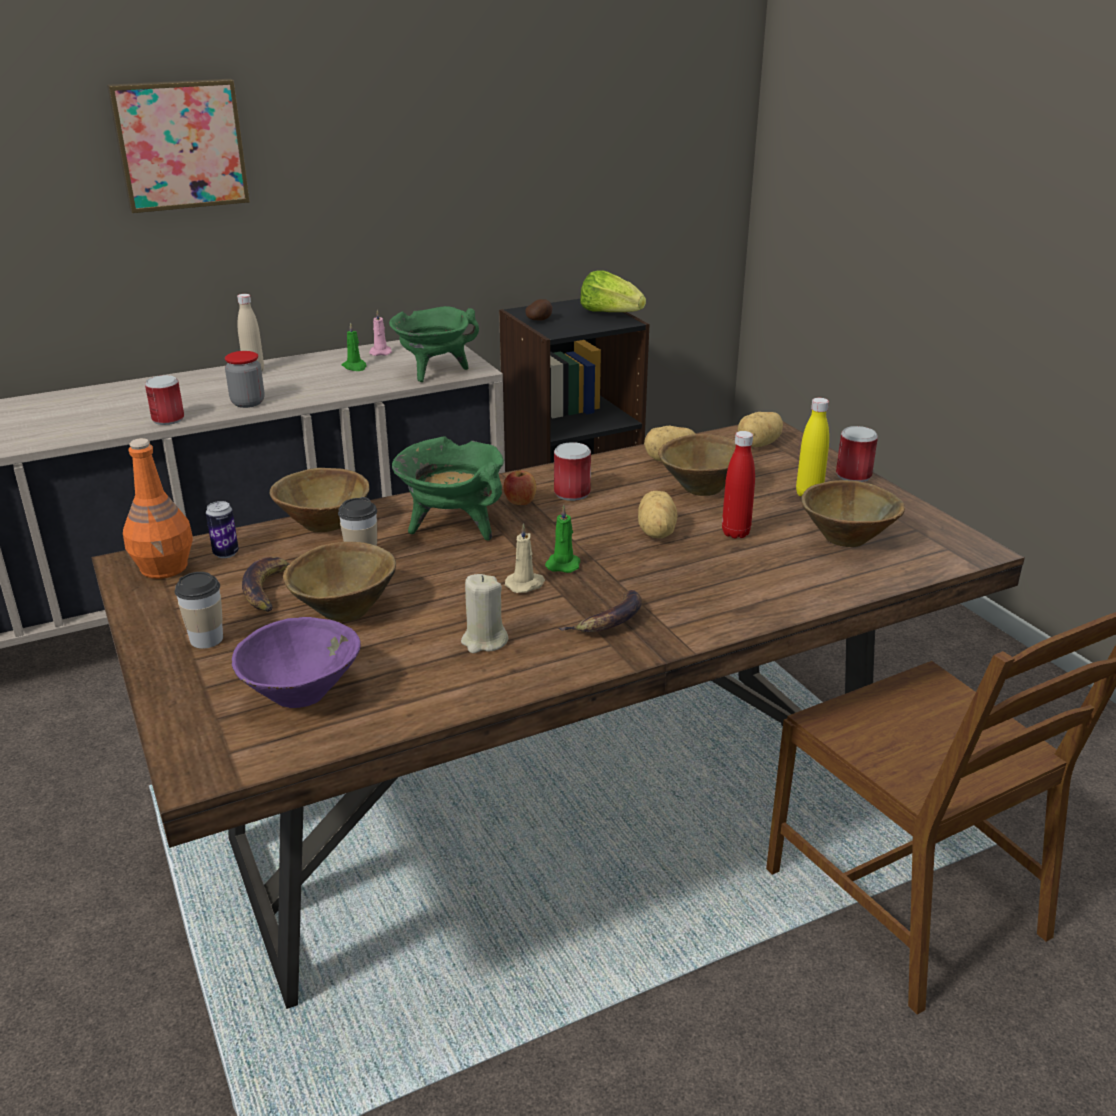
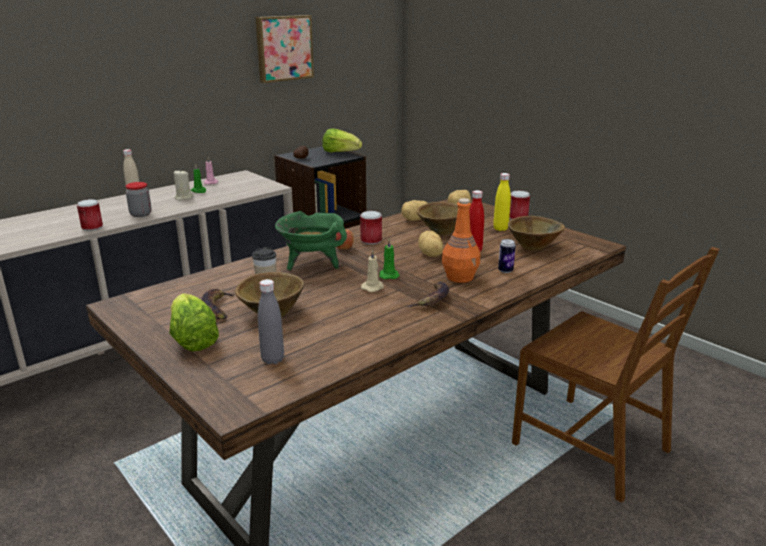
camera: 15 degrees left, 5 degrees down
(165, 567) = (140, 304): orange bottle -> orange bottle (460, 277)
(179, 144) = (80, 58): picture -> picture (283, 48)
(206, 639) = (193, 339): cup -> lettuce
(226, 553) = (177, 293): can -> can (505, 271)
(301, 694) = (272, 359): purple bowl -> grey bottle
(323, 524) = (230, 271): brown bowl -> none
(434, 372) = (250, 190): green cooking pot -> none
(484, 641) = (367, 318): beige candle -> beige candle (183, 198)

